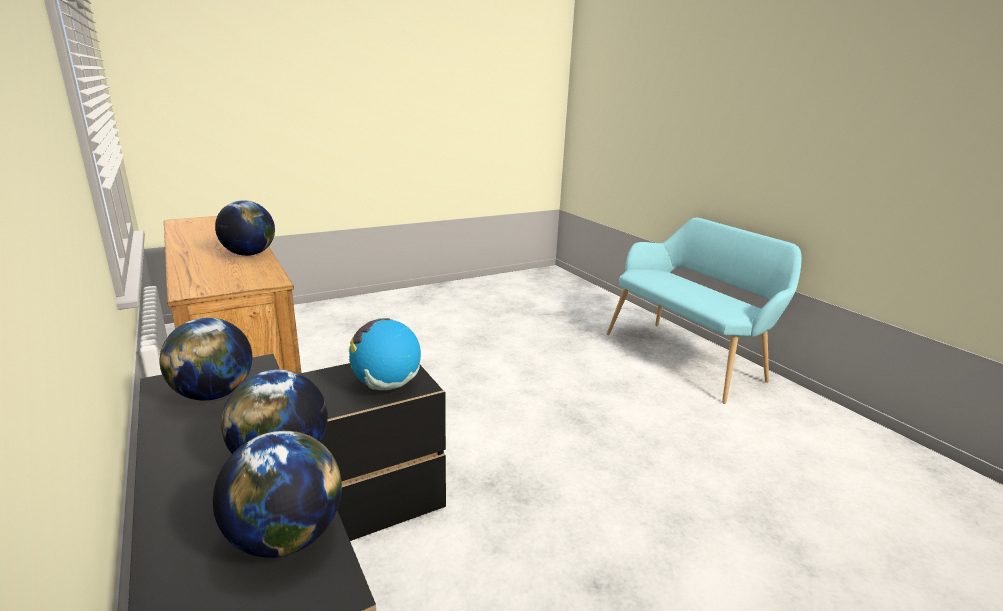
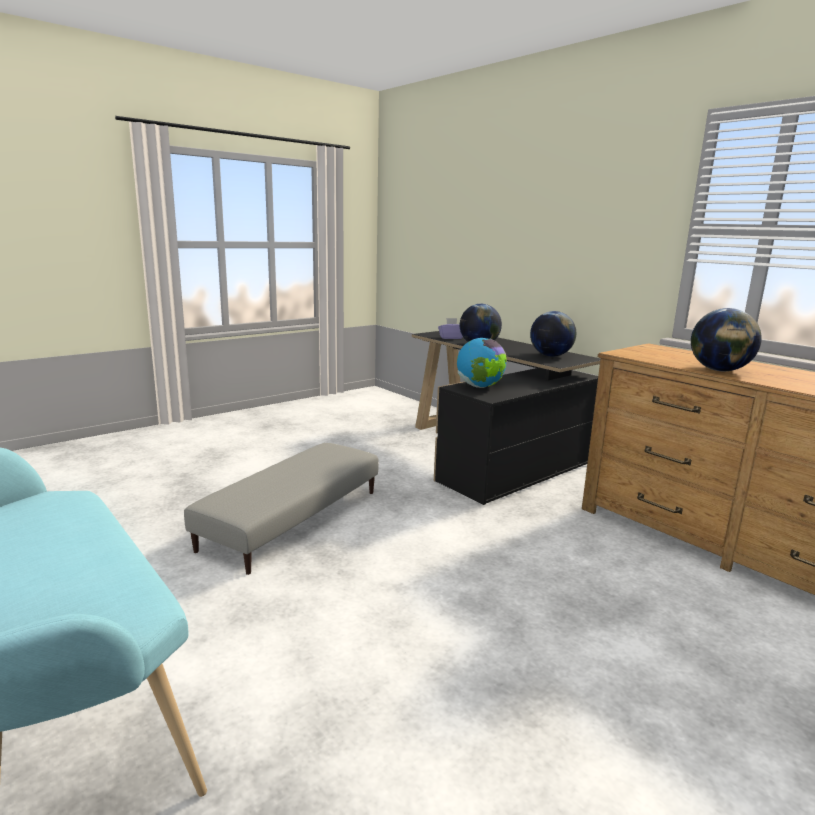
camera: 170 degrees right, 5 degrees down
(286, 538) = (451, 338): globe -> purple tissue box
(615, 461) = (293, 519): none -> grey ottoman

